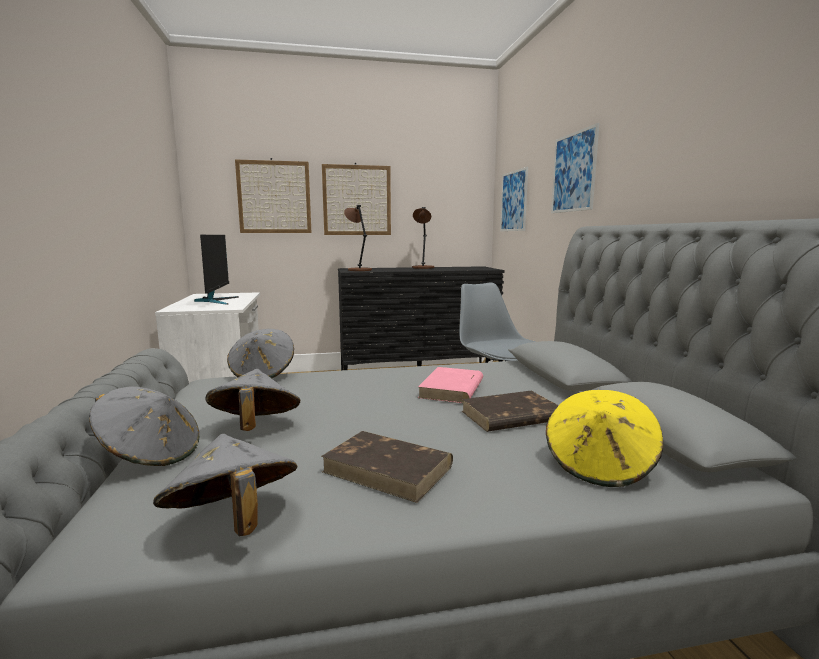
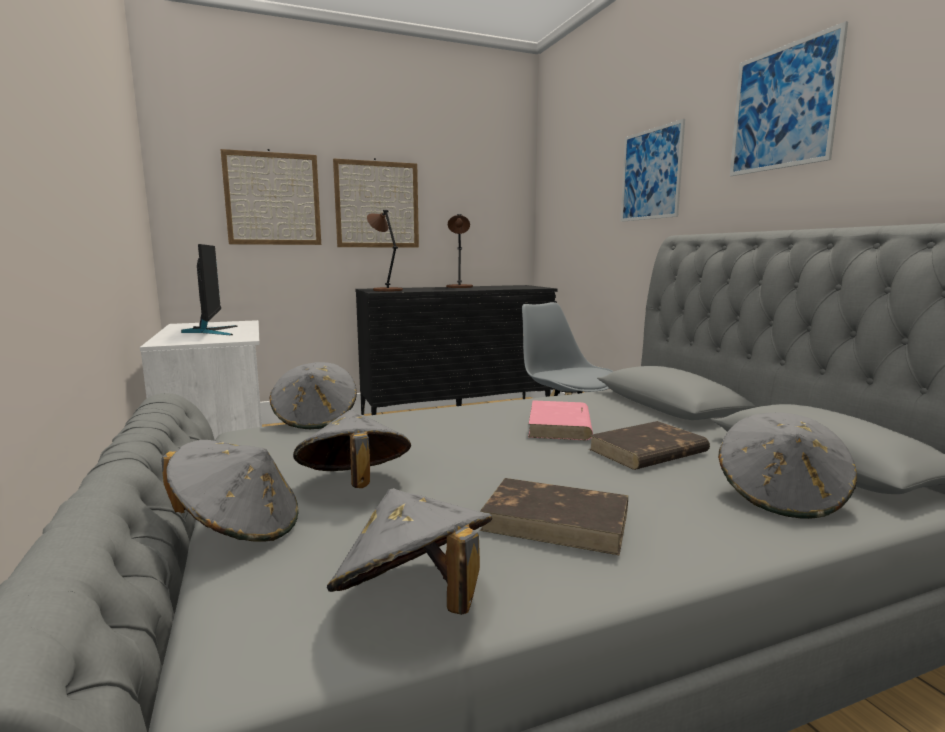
camera: 10 degrees left, 0 degrees up
(514, 201) = (566, 208): picture -> picture (783, 108)
(600, 465) = (781, 497): yellow hat -> grey hat

